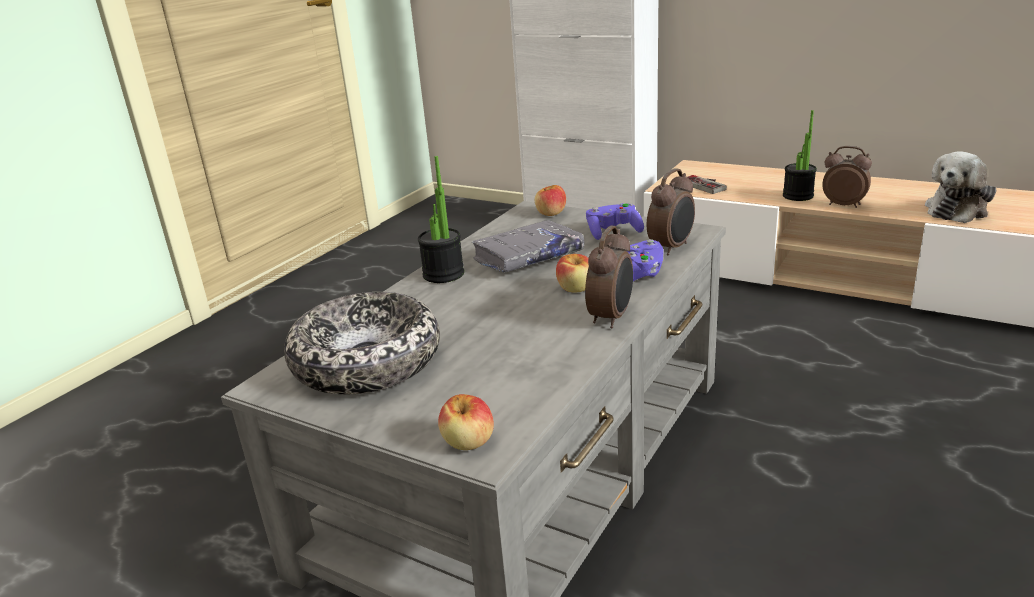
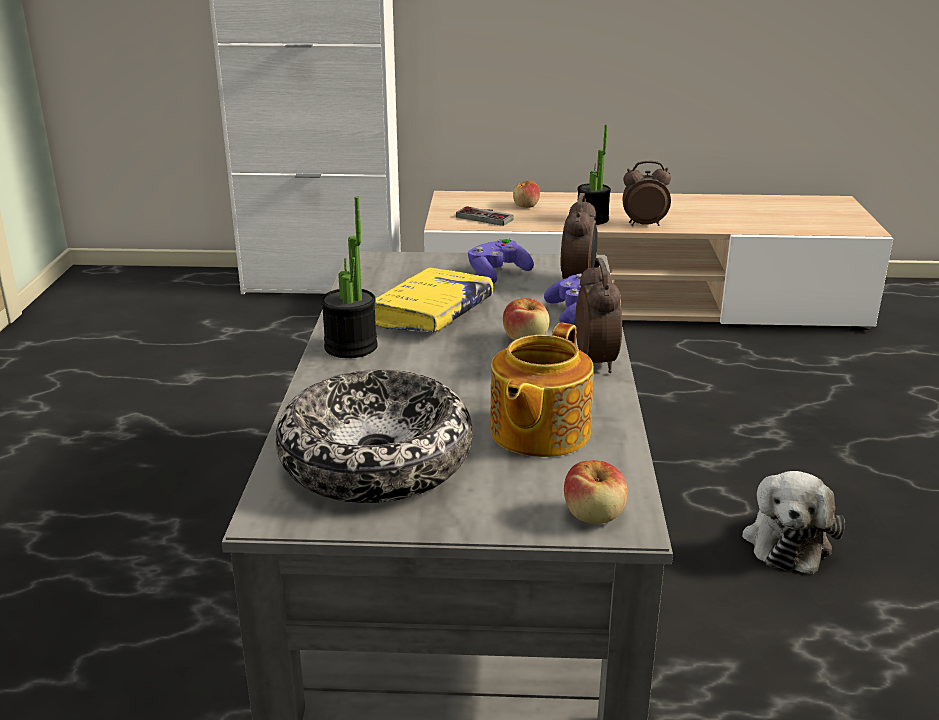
camera: 30 degrees left, 0 degrees up
(501, 365) = (537, 432): none -> teapot
(528, 257) = (432, 313): grey book -> yellow book
(551, 213) = (401, 261): apple -> apple (526, 206)
(958, 210) = (748, 219): plush toy -> plush toy (788, 540)

